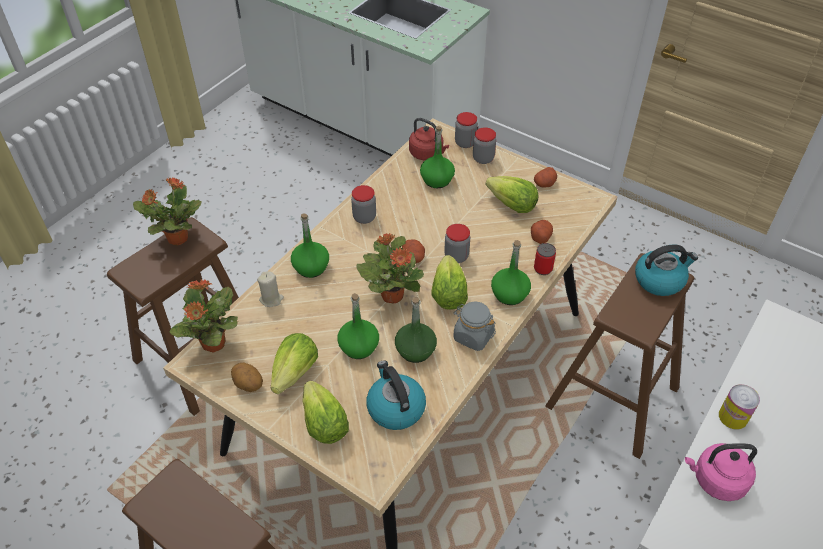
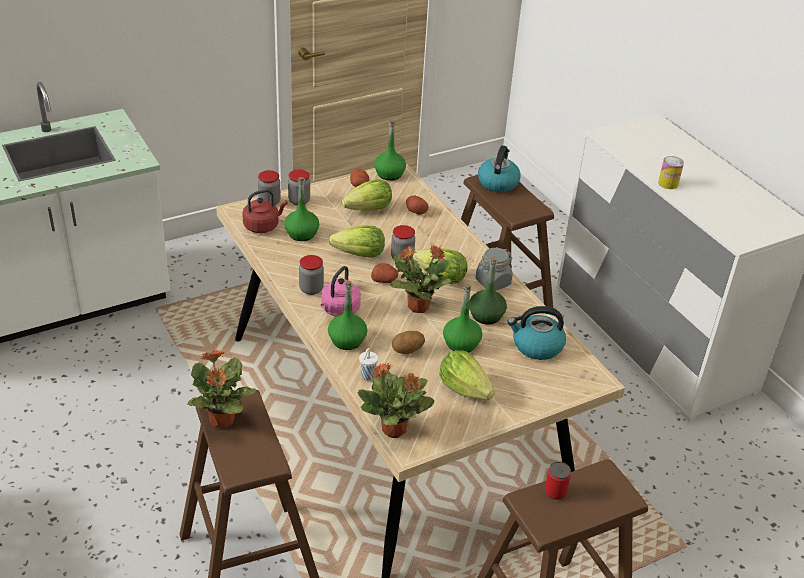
camera: 65 degrees left, 10 degrees down
(248, 385) = (458, 421): potato -> potato (407, 351)
(271, 299) = (367, 377): beige candle -> white cup
(324, 424) = (529, 389): lettuce -> lettuce (360, 255)
(509, 294) = (464, 249): green bottle -> green bottle (389, 174)
(543, 269) = (450, 223): can -> can (555, 492)
(716, 480) = (710, 209): pink kettle -> pink kettle (339, 310)

